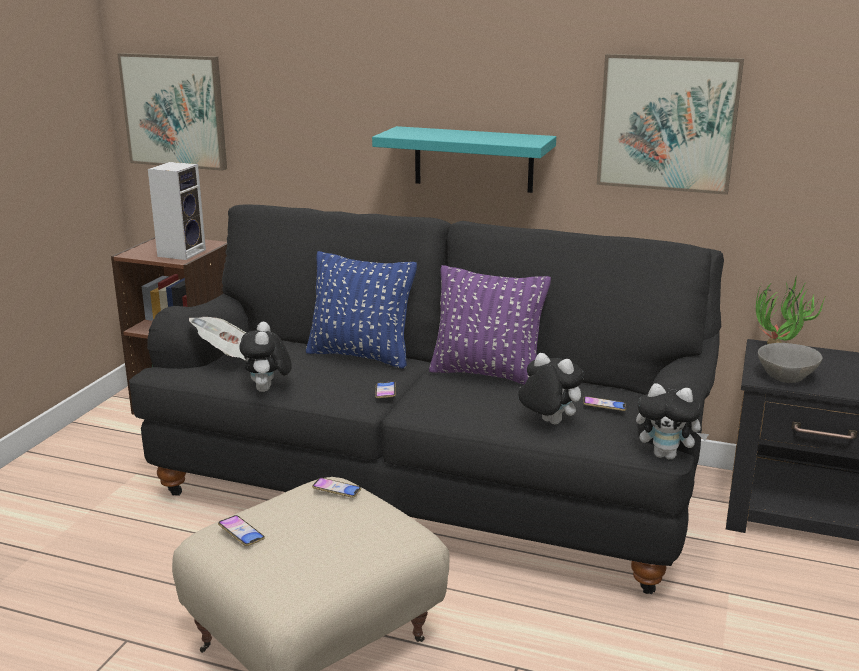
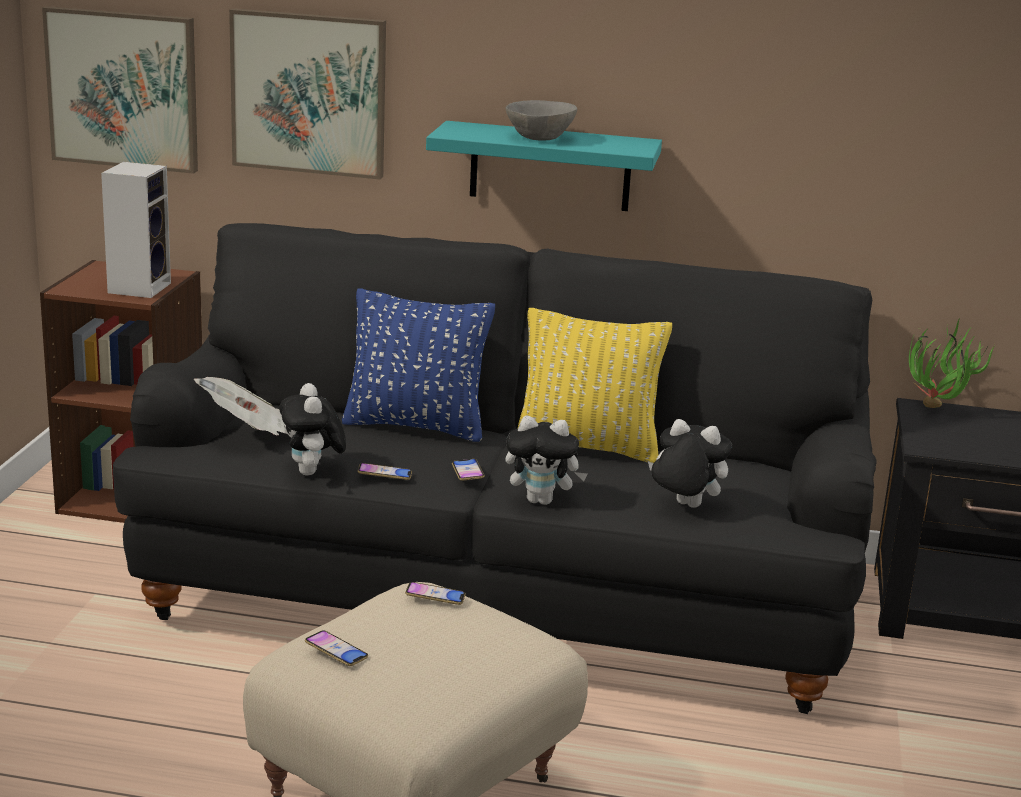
camera: 10 degrees left, 0 degrees up
(487, 374) = (587, 447): purple pillow -> yellow pillow
(604, 406) = (746, 485): phone -> phone (384, 475)
(667, 123) = (804, 128): picture -> picture (309, 93)
(667, 455) = (834, 541): plush toy -> plush toy (542, 500)
(785, 377) = (953, 445): grey bowl -> grey bowl (538, 137)

